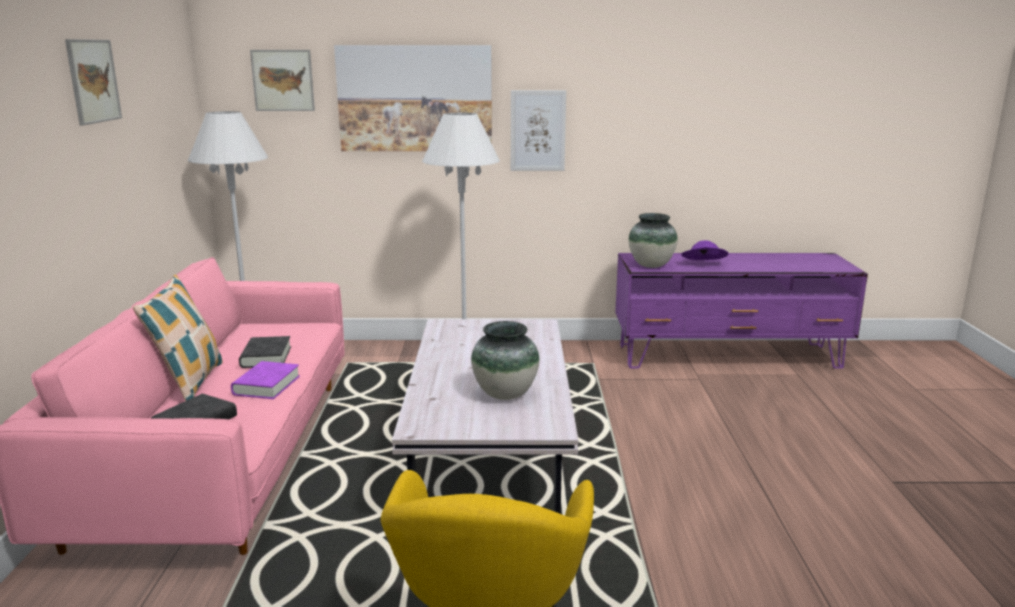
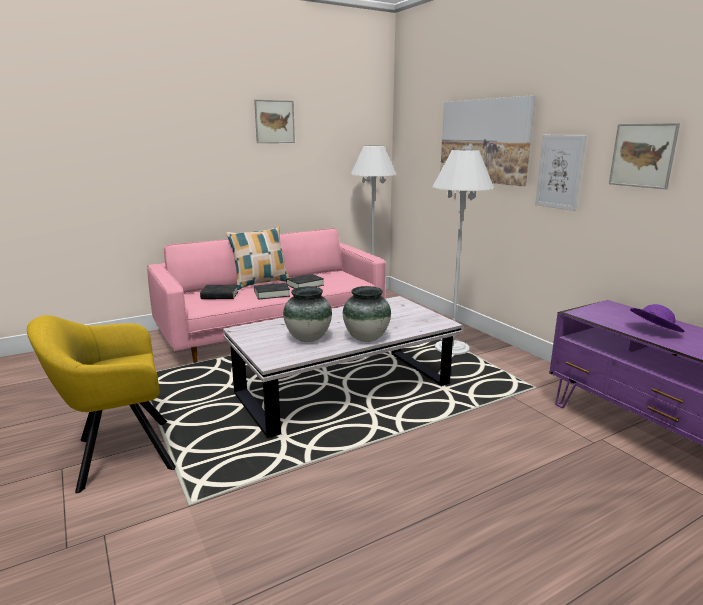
camera: 60 degrees right, 0 degrees up
(266, 385) = (272, 294): purple book -> black book
(283, 80) = (423, 127): picture -> picture (642, 155)
(651, 265) = (598, 314): vase -> vase (366, 338)

